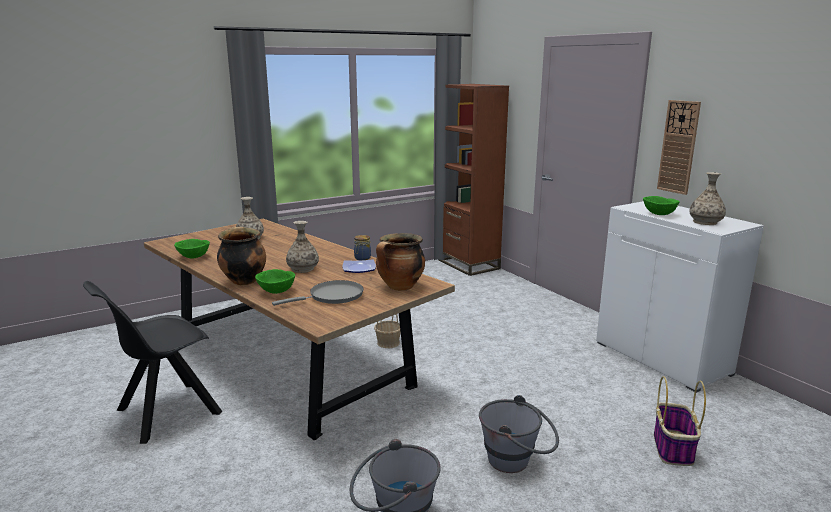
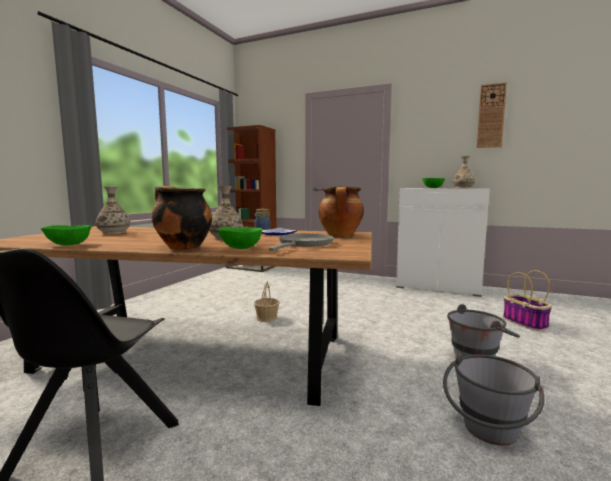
camera: 35 degrees left, 10 degrees down
(678, 147) = (420, 152): wall clock -> wall clock (491, 116)

